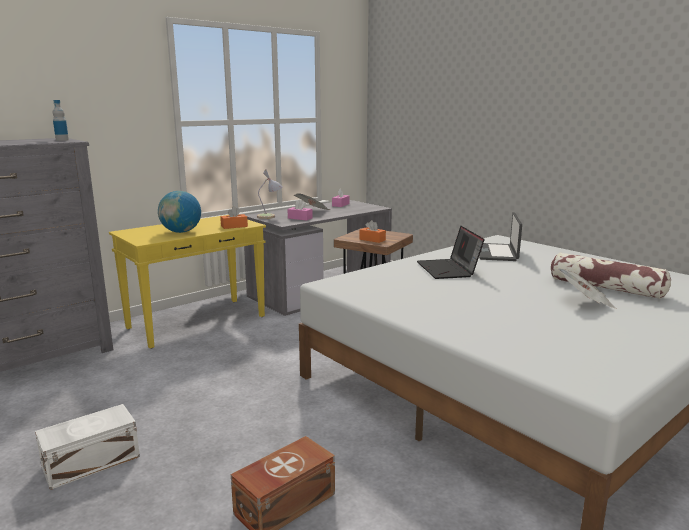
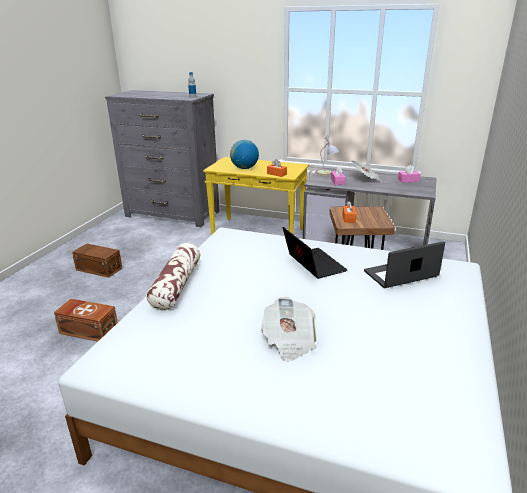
camera: 60 degrees right, 10 degrees up
(89, 461) = (99, 268): white storage box -> brown storage box
(449, 270) = (312, 264): laptop -> laptop turned 105 degrees clockwise
(605, 288) = (352, 349): pillow -> pillow (176, 285)

